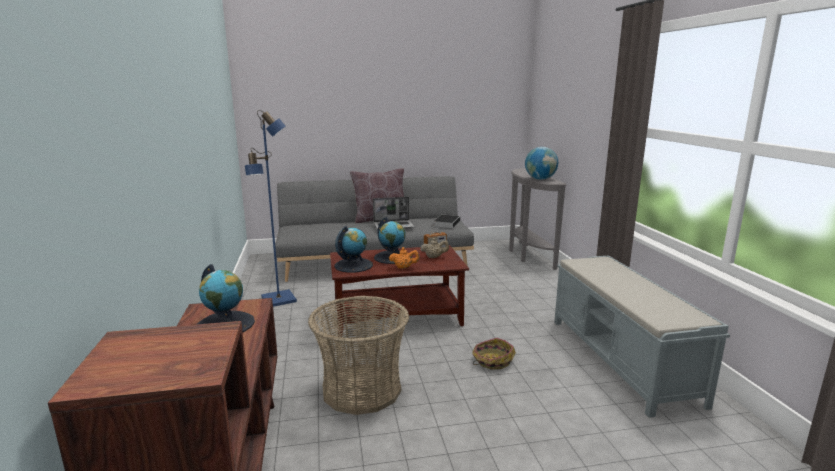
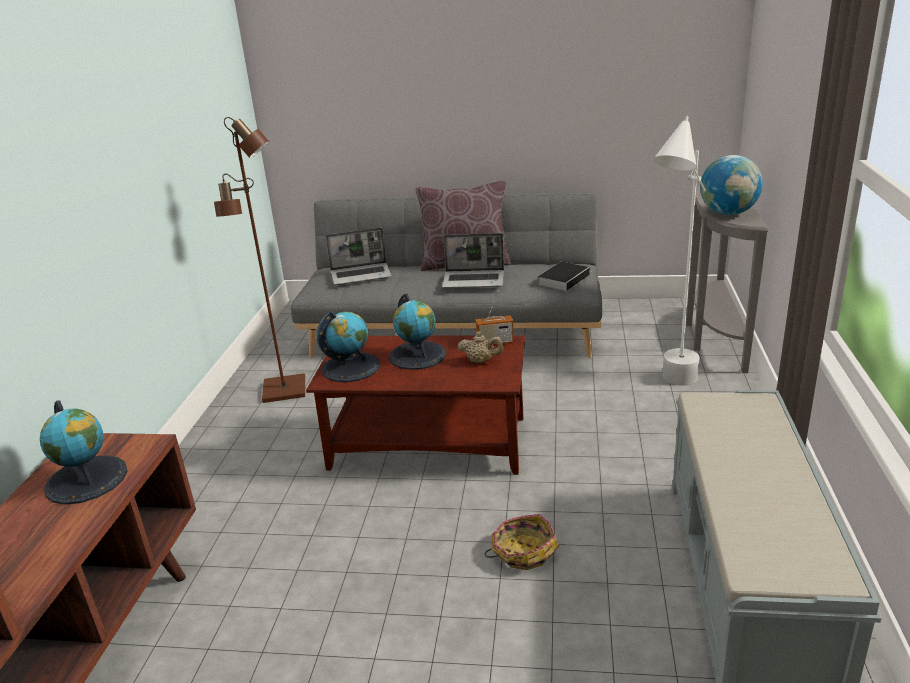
camera: 20 degrees right, 10 degrees up
(278, 299) = (284, 389): blue floor lamp -> brown floor lamp
(317, 226) = (361, 275): none -> laptop
(361, 390) = (307, 571): basket -> none
(404, 267) = (420, 379): orange teapot -> none
(522, 280) = (671, 390): none -> white floor lamp

